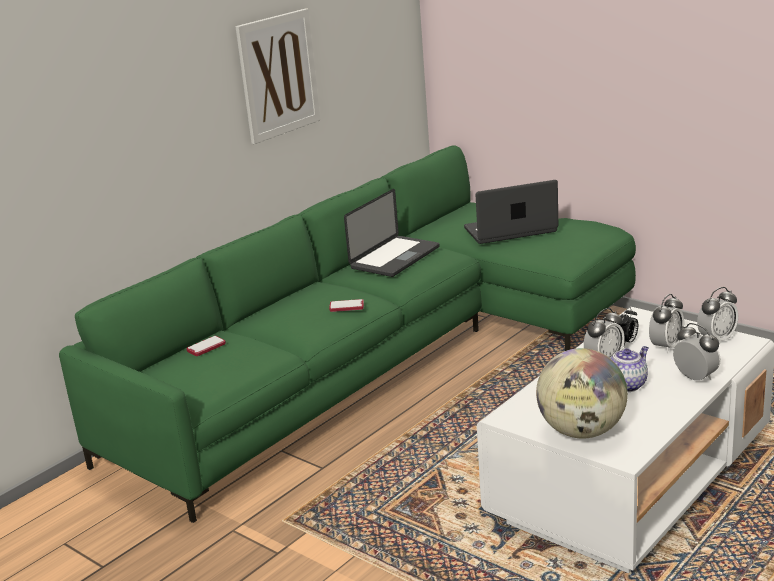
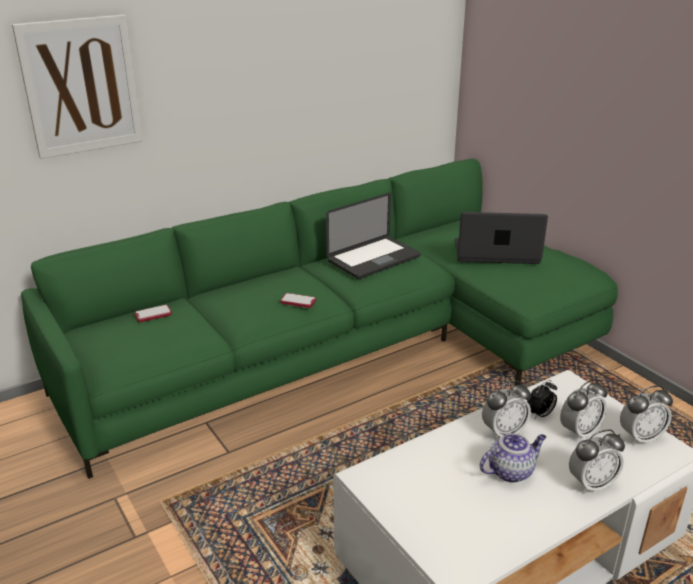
camera: 15 degrees right, 5 degrees up
(278, 75) = (291, 67): picture -> picture (81, 86)
(581, 431) = (429, 521): globe -> none
(695, 378) = (591, 484): alarm clock -> alarm clock turned 90 degrees clockwise

